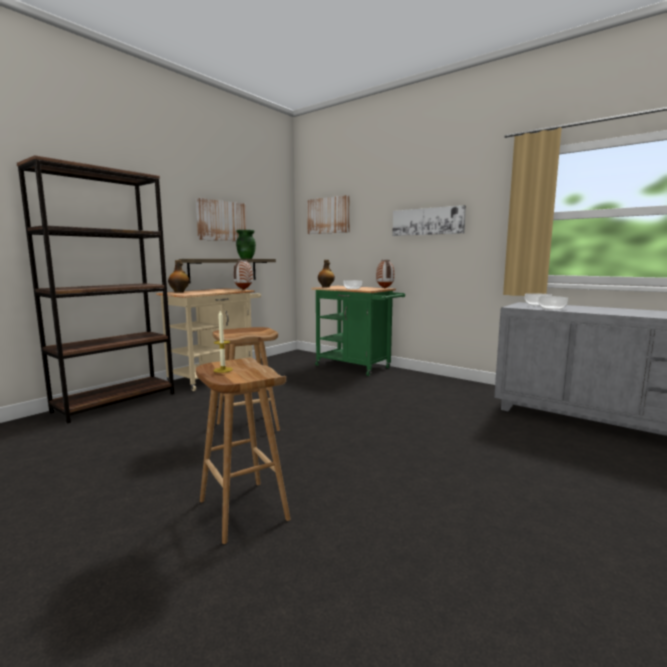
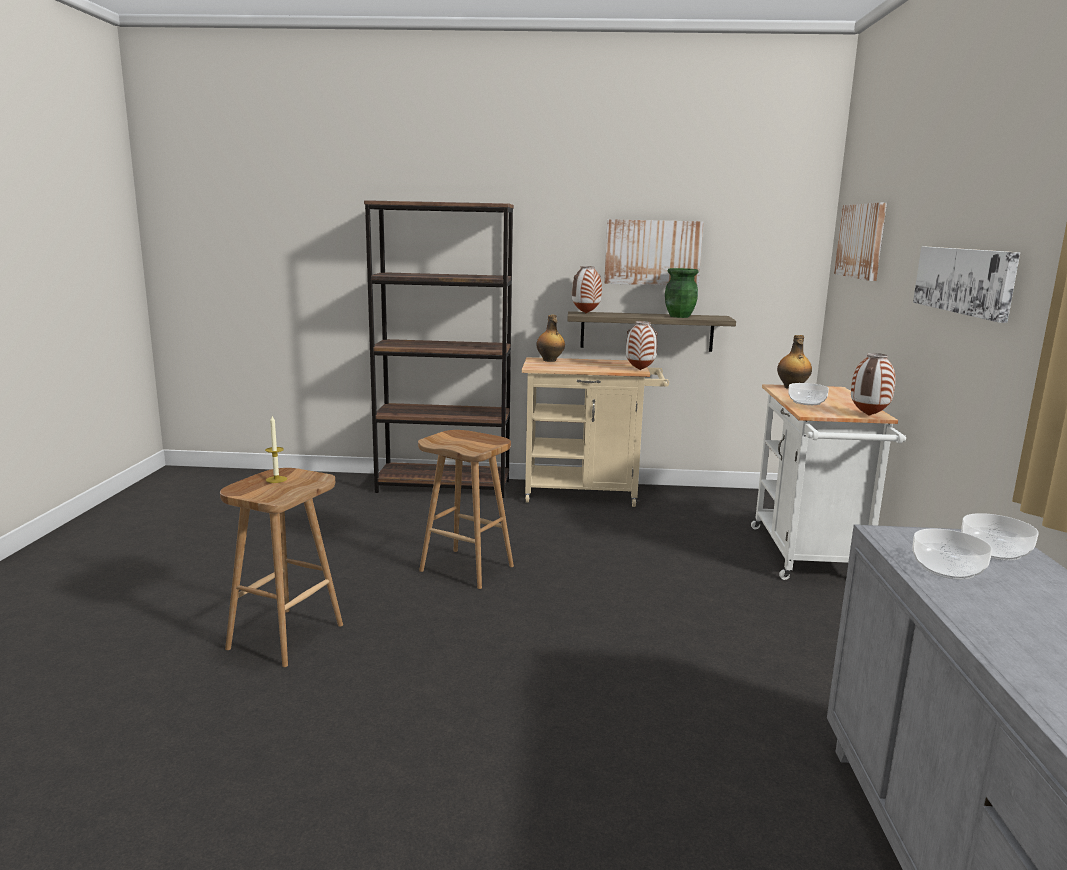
camera: 55 degrees right, 5 degrees up
(196, 258) = (585, 313): none -> vase
(357, 367) = (809, 558): green cart -> white cart

